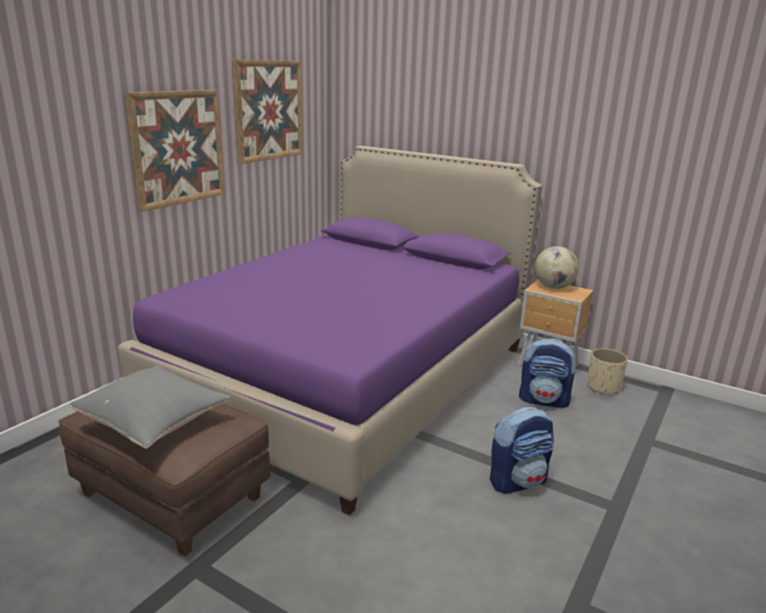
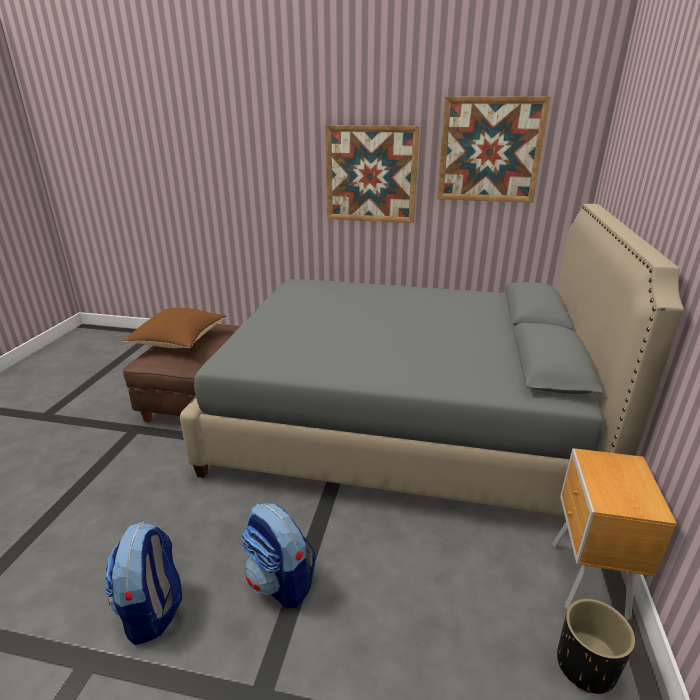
camera: 70 degrees right, 5 degrees up
(155, 423) = (180, 342): grey pillow -> brown pillow
(347, 377) = (400, 421): purple bed -> grey bed
(544, 400) = (478, 587): backpack -> backpack (153, 611)
(553, 287) = (622, 475): globe -> none
(603, 387) = (585, 666): beige planter -> black planter

